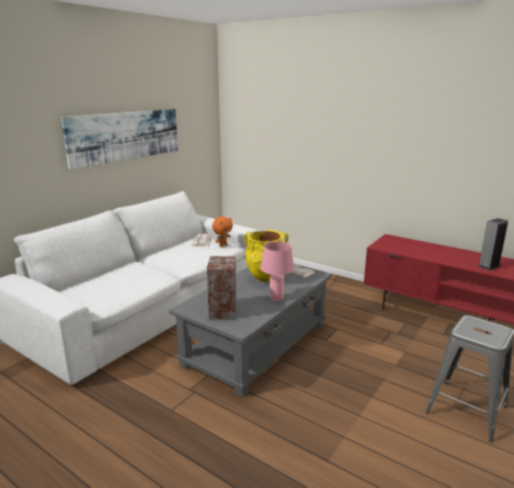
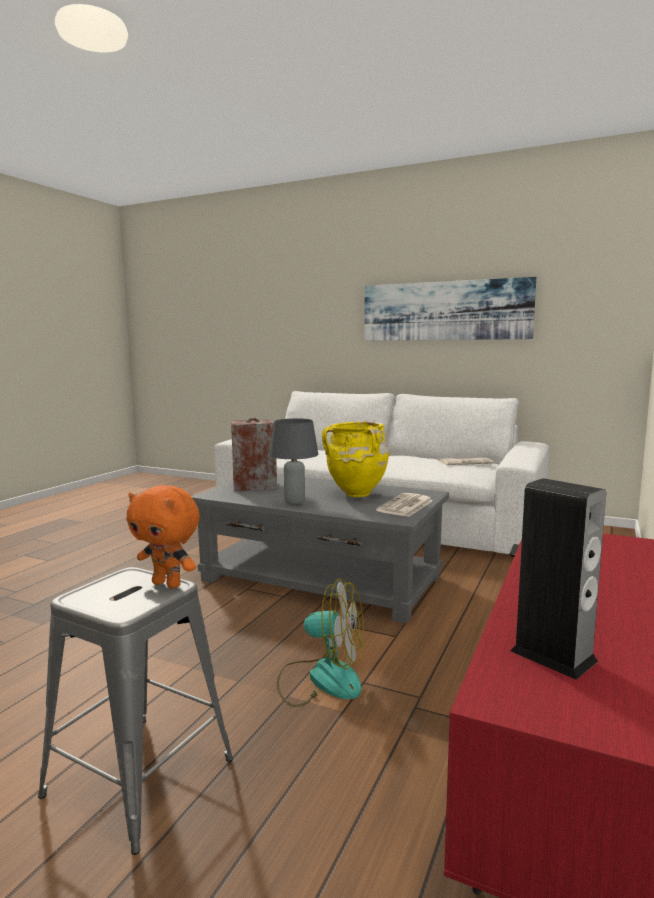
camera: 80 degrees right, 10 degrees down
(223, 245) = (462, 471): orange plush toy -> orange plush toy (168, 584)
(277, 298) = (294, 502): pink table lamp -> grey table lamp
(379, 354) = (321, 679): none -> fan

